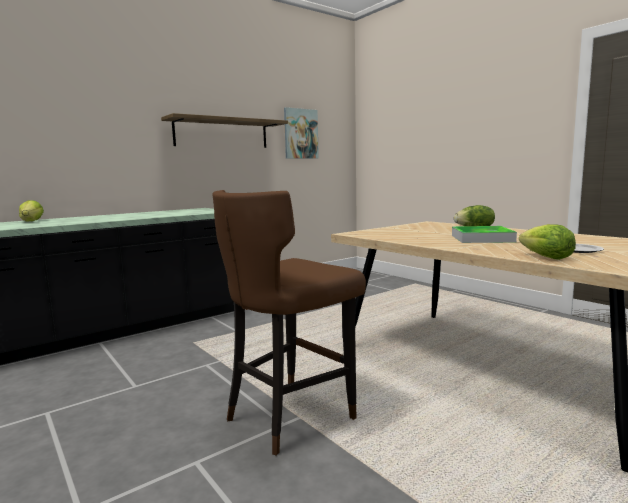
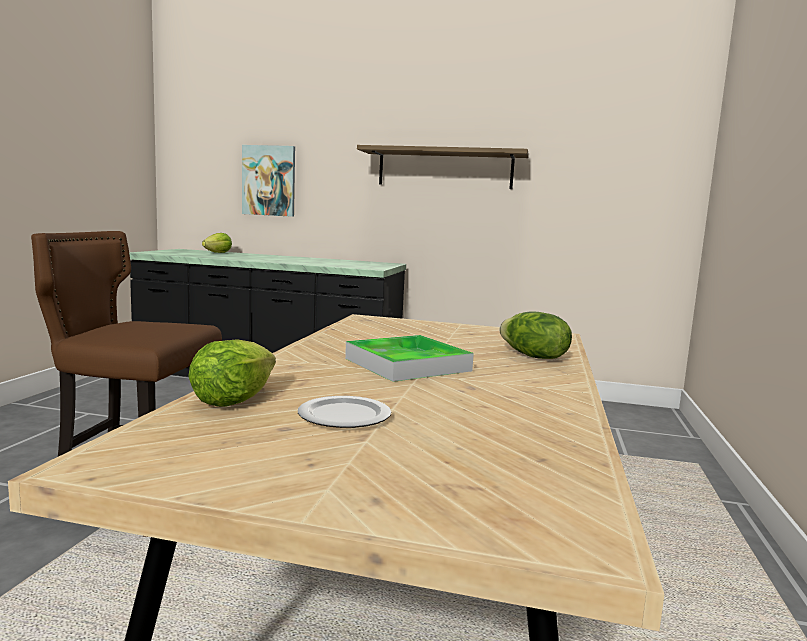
camera: 50 degrees right, 0 degrees up
(300, 134) = (581, 169): picture -> picture (269, 180)

